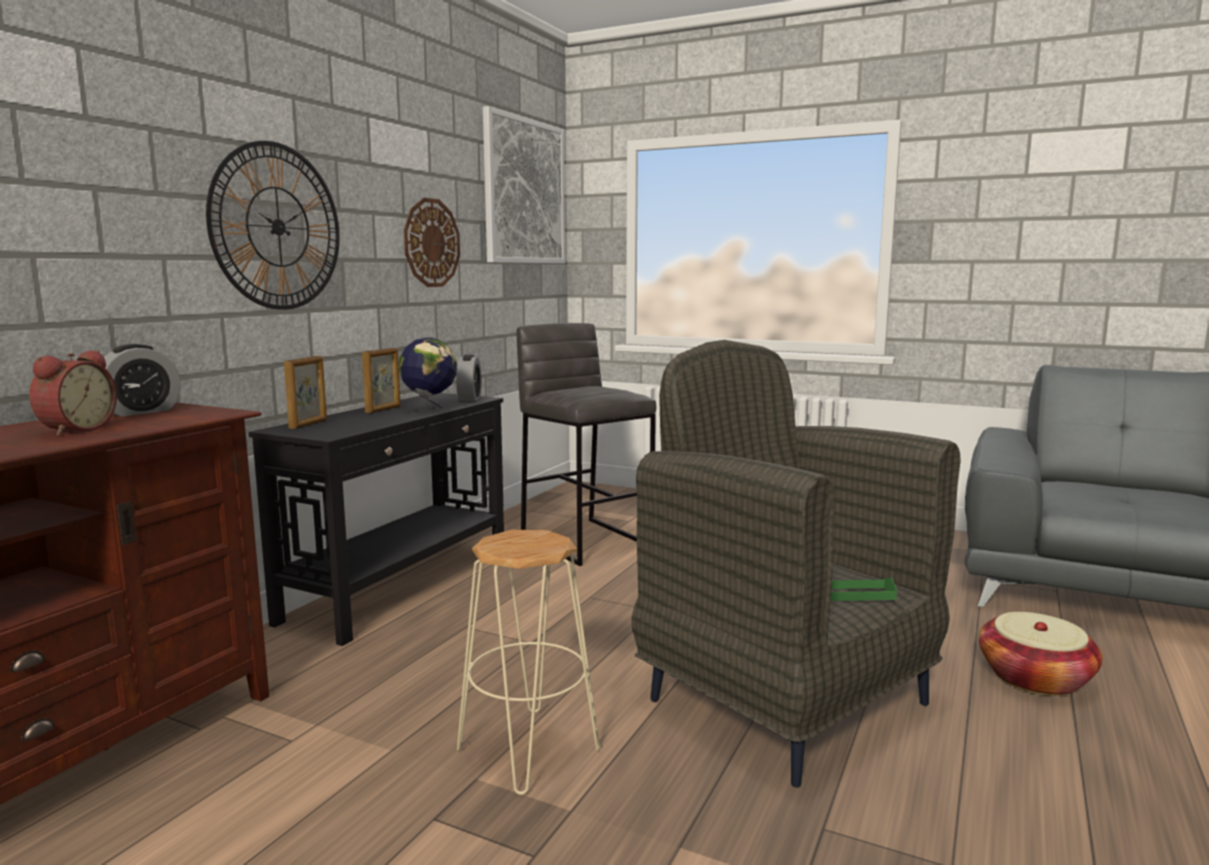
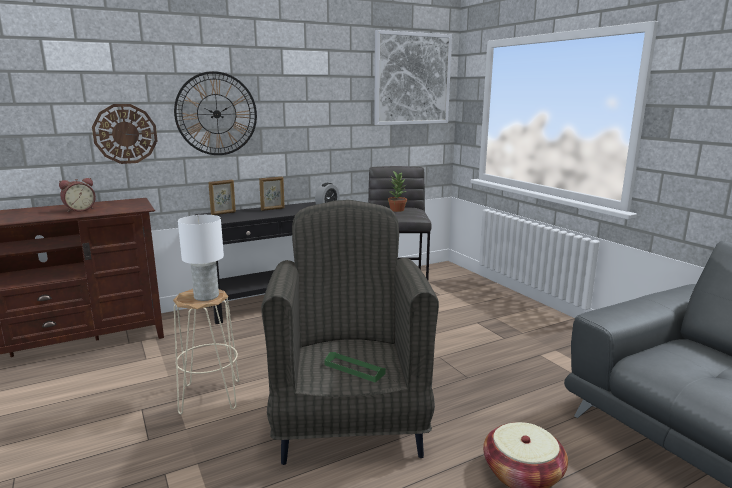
camera: 35 degrees right, 5 degrees up
(140, 412) = (121, 203): alarm clock -> none
(430, 410) = (290, 212): globe -> none
(431, 243) = (327, 116): wall clock -> wall clock (125, 134)
(541, 542) = (207, 296): none -> white table lamp
(592, 388) = (397, 210): none -> potted plant

